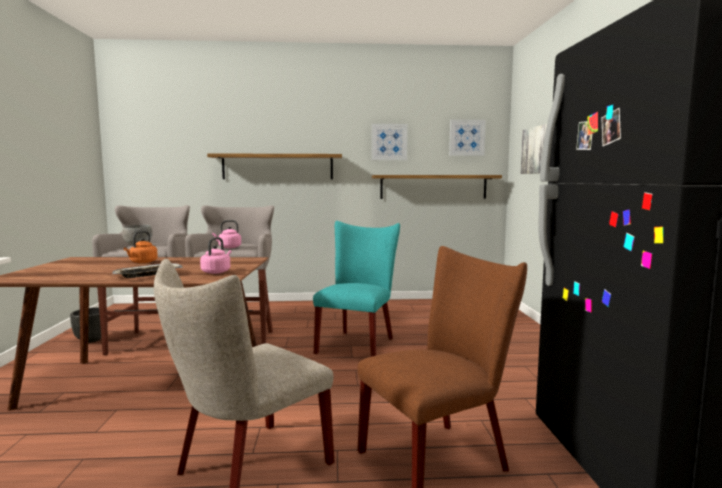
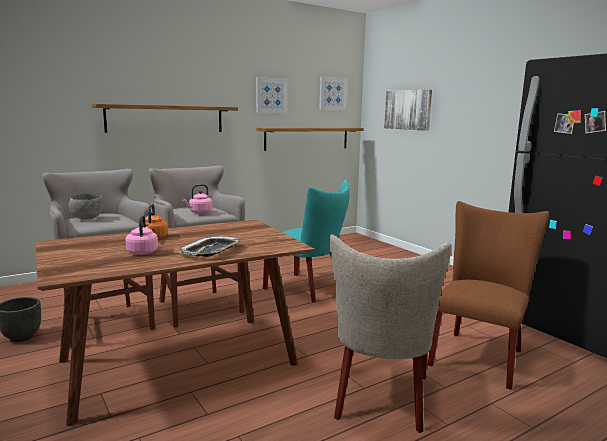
camera: 30 degrees left, 5 degrees up
(217, 272) = (264, 239): pink kettle -> pink kettle (142, 252)
(358, 344) = (307, 289): turquoise chair -> turquoise chair turned 135 degrees clockwise

